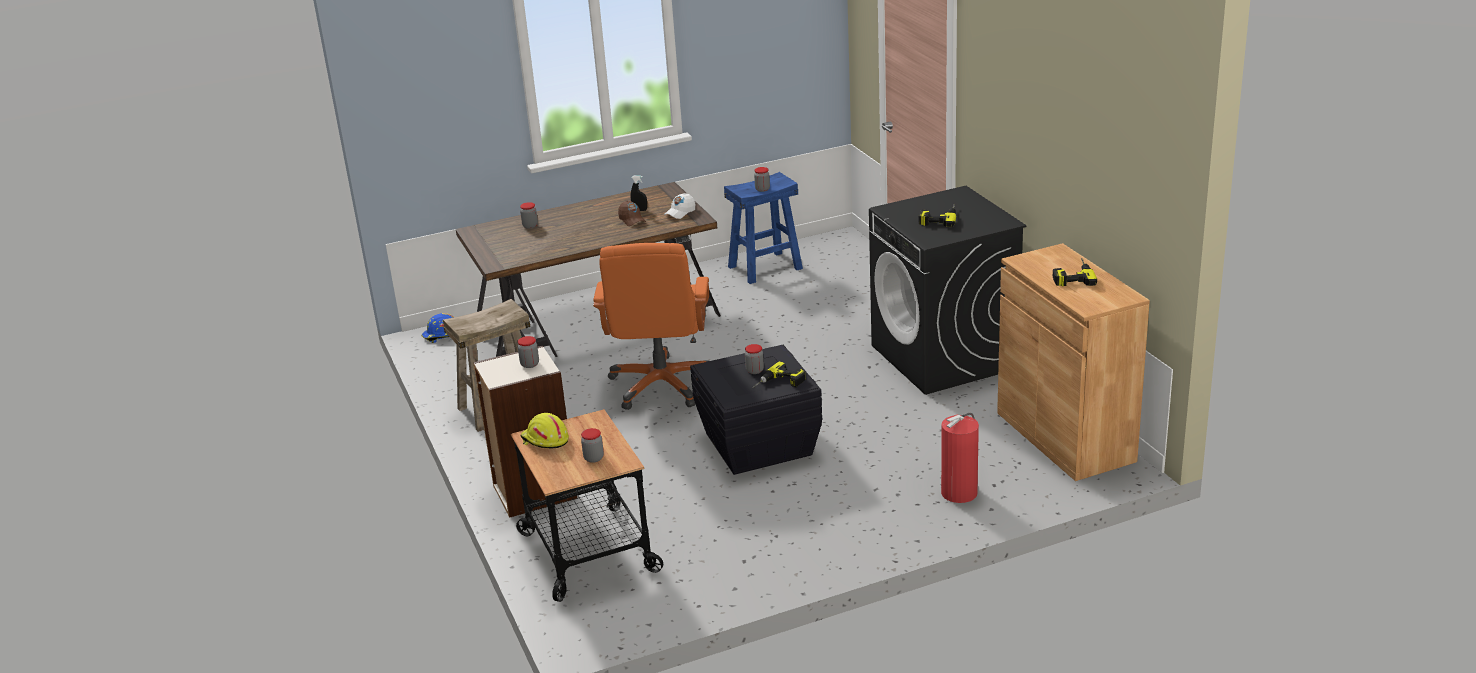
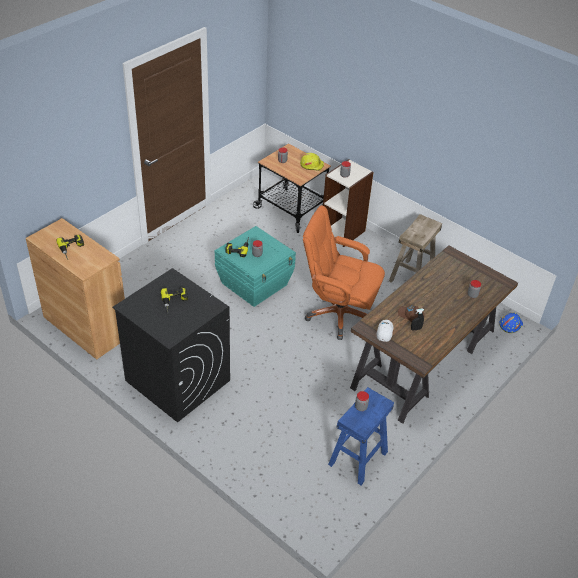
camera: 150 degrees right, 15 degrees up
(662, 385) = (338, 314): orange office chair -> orange office chair turned 45 degrees counterclockwise
(757, 444) = (255, 284): black storage box -> turquoise storage box
(960, 491) = (135, 277): fire extinguisher -> none

